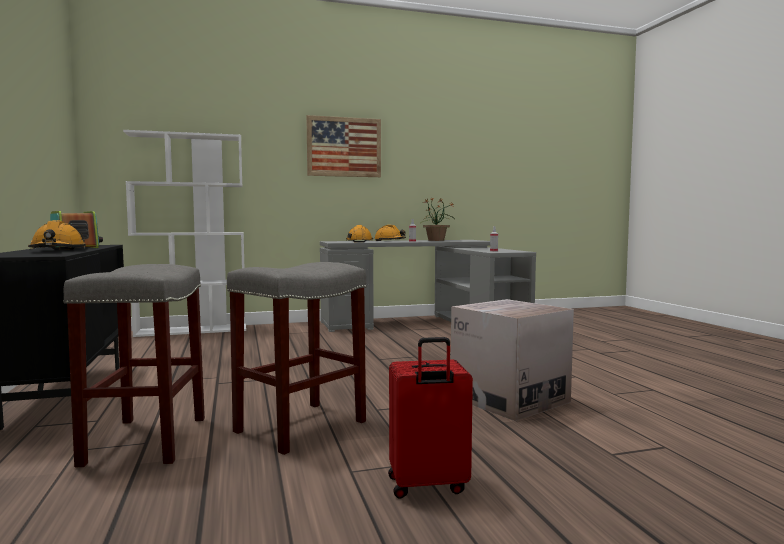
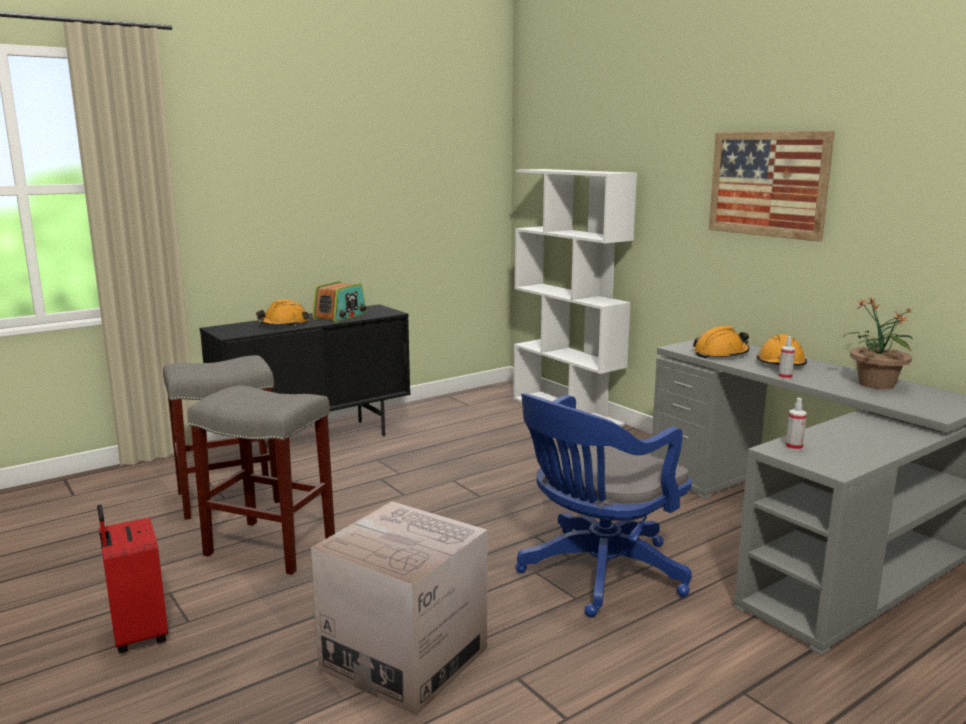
camera: 70 degrees right, 10 degrees up
(439, 355) = (596, 574): none -> blue office chair

